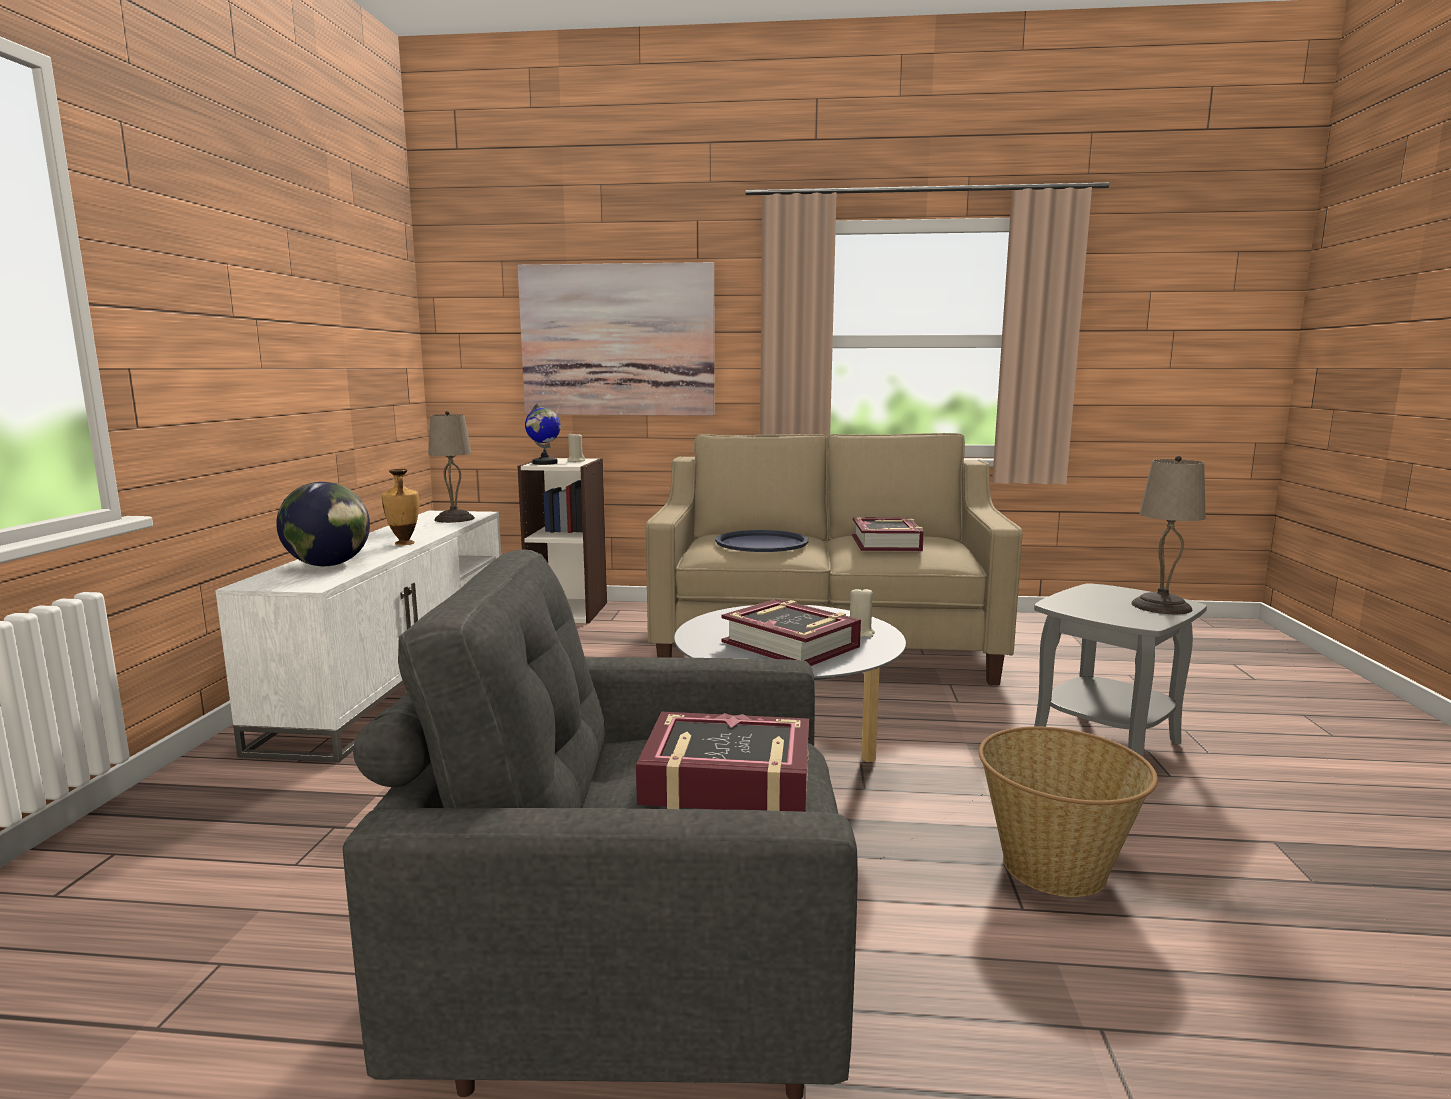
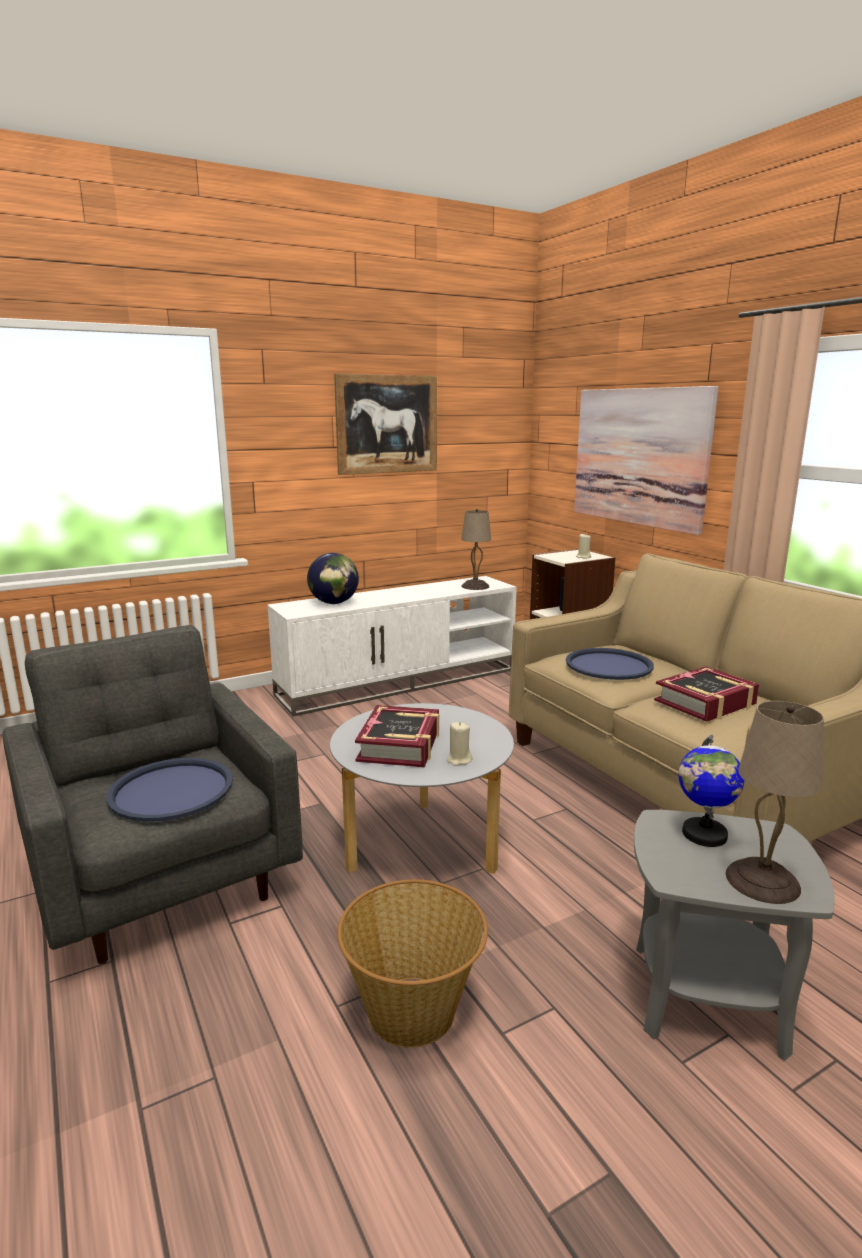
camera: 55 degrees right, 5 degrees up
(293, 288) = (387, 424): none -> picture
(404, 543) = (399, 598): vase -> none
(545, 463) = (557, 555): globe -> globe (704, 834)
(727, 780) = (171, 790): book -> blue tray

